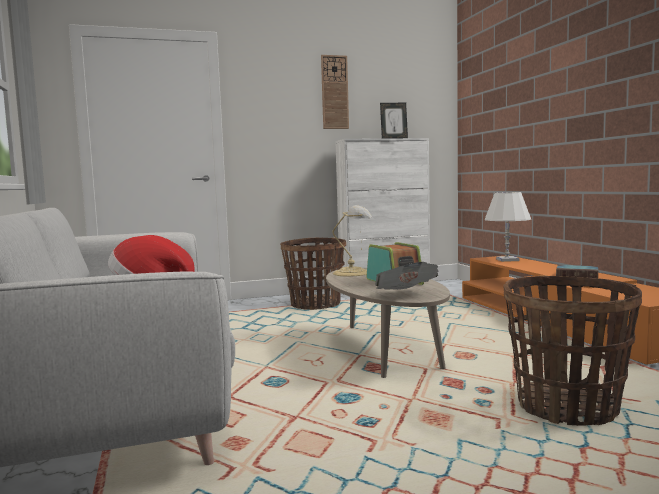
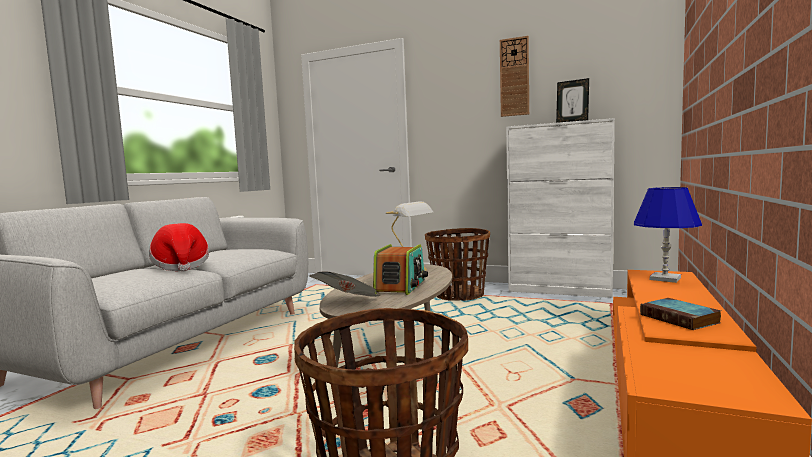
camera: 40 degrees right, 0 degrees up
(507, 260) = (665, 278): white table lamp -> blue table lamp

